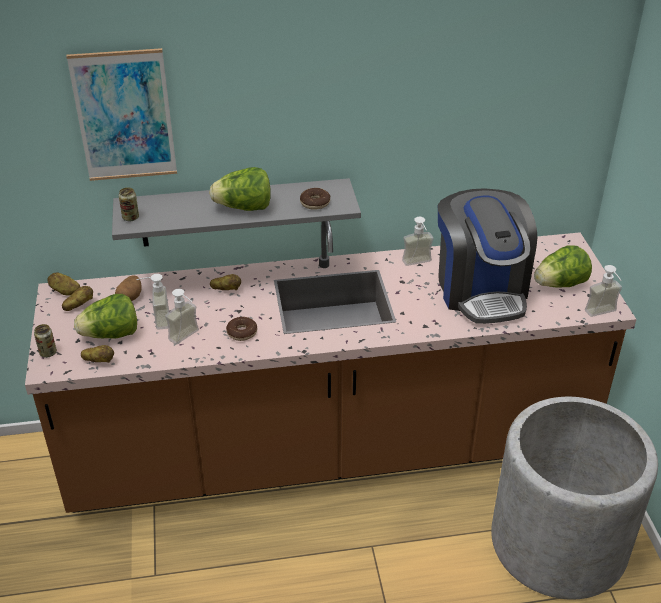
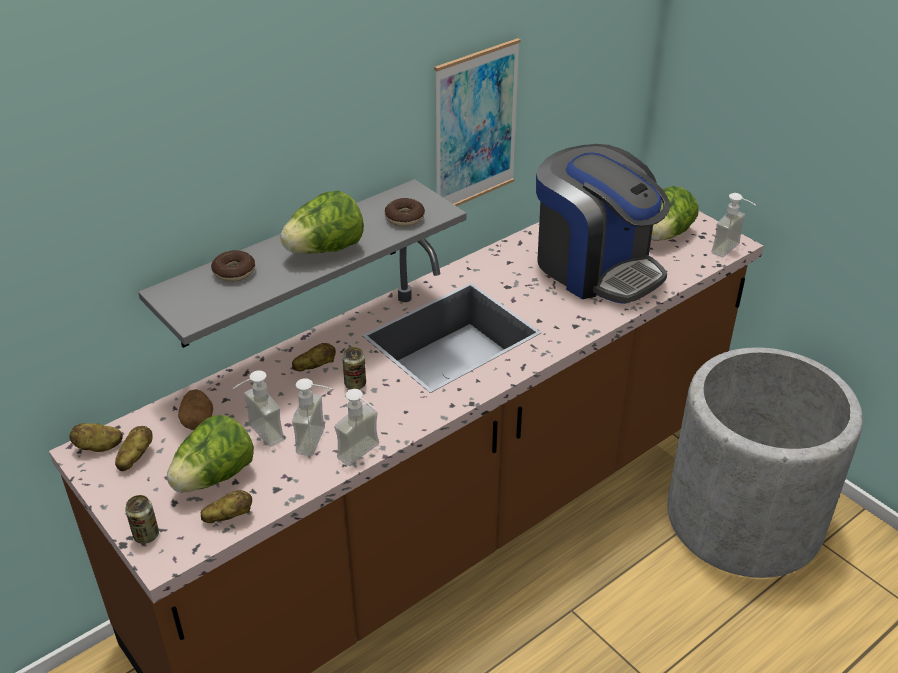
camera: 30 degrees left, 0 degrees up
(124, 116) = (145, 167): picture -> picture (475, 127)
(130, 217) = (188, 308): can -> can (355, 384)
(242, 332) = (380, 410): donut -> donut (234, 272)
(419, 264) = (508, 262): soap dispenser -> soap dispenser (364, 456)

